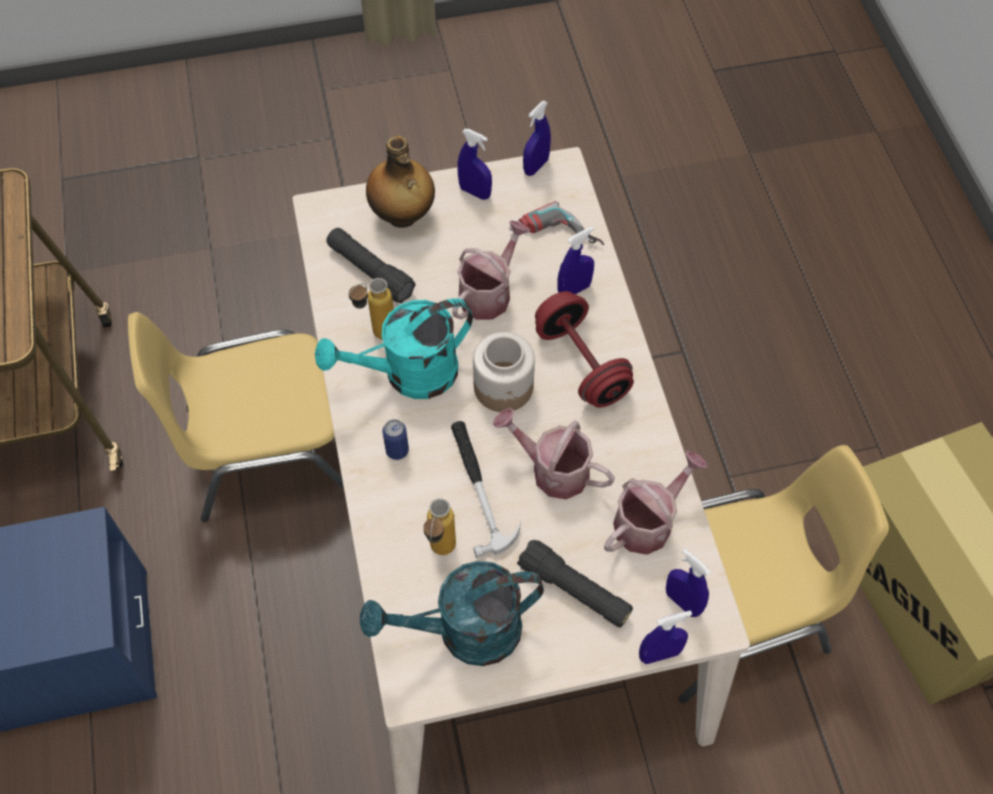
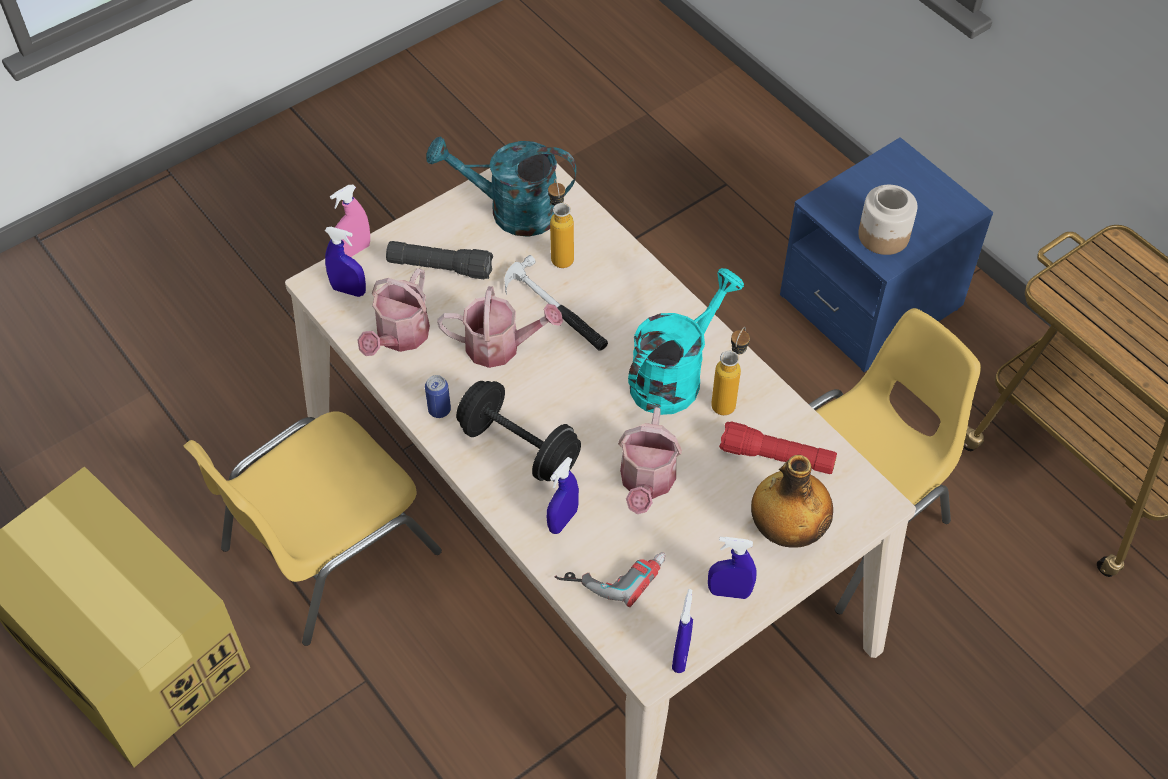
camera: 155 degrees right, 5 degrees down
(370, 272) = (776, 457): black flashlight -> red flashlight
(397, 451) = (643, 312): can -> can (439, 410)
(464, 633) = (511, 211): turquoise watering can -> turquoise watering can turned 135 degrees counterclockwise
(504, 387) = (581, 398): jar -> jar (882, 235)
(581, 364) = (519, 447): red dumbbell -> black dumbbell
(659, 654) = (354, 250): blue spray bottle -> pink spray bottle

